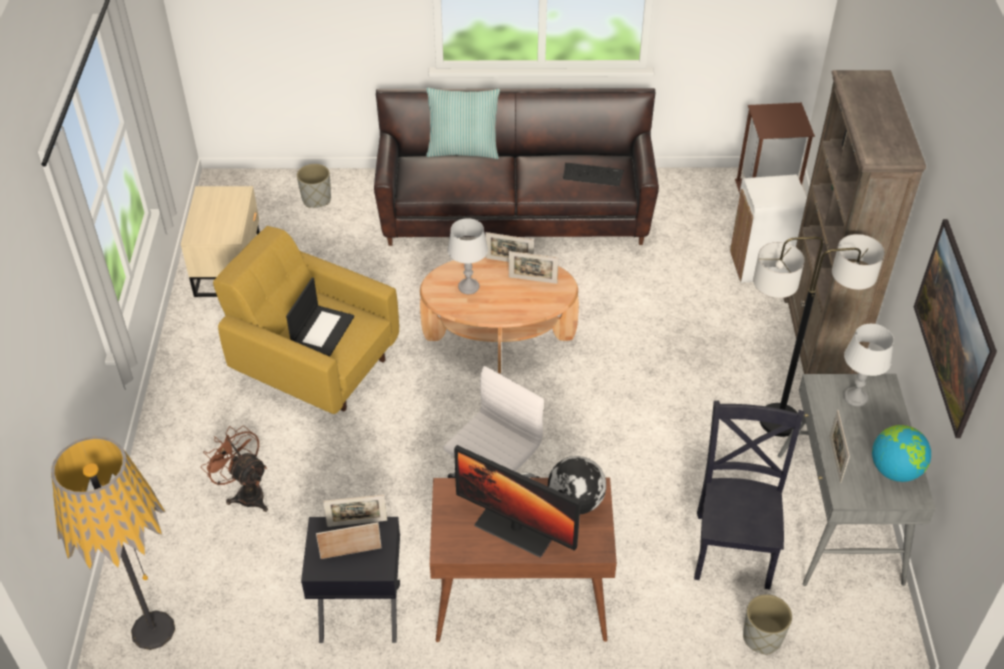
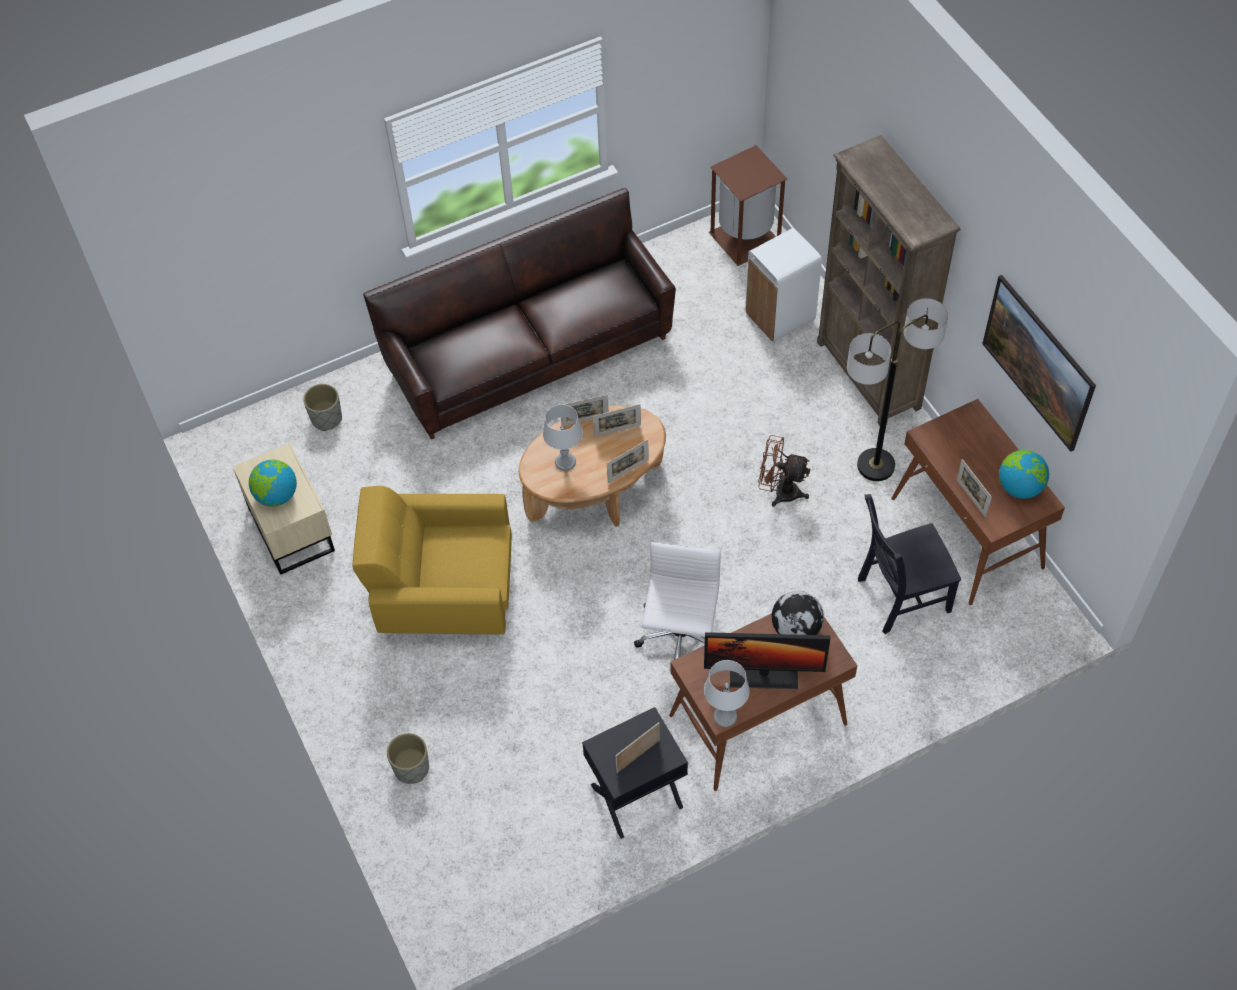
camera: 25 degrees left, 10 degrees up
(153, 630) = (474, 897): floor lamp -> none
(212, 219) = (276, 495): none -> globe
(246, 493) = (468, 741): brown fan -> brown fan (780, 491)
(322, 330) = (457, 562): laptop -> none
(357, 523) = (625, 728): picture frame -> picture frame (628, 471)
(463, 150) = (466, 317): pillow -> none
(592, 175) = (604, 296): keyboard -> none
(734, 546) = (899, 596): black chair -> black chair turned 90 degrees counterclockwise
(762, 637) = (962, 663): grey planter -> grey planter (412, 768)
(839, 518) = (967, 533): grey desk -> brown desk
(855, 397) = (958, 434): grey table lamp -> grey table lamp (725, 716)

